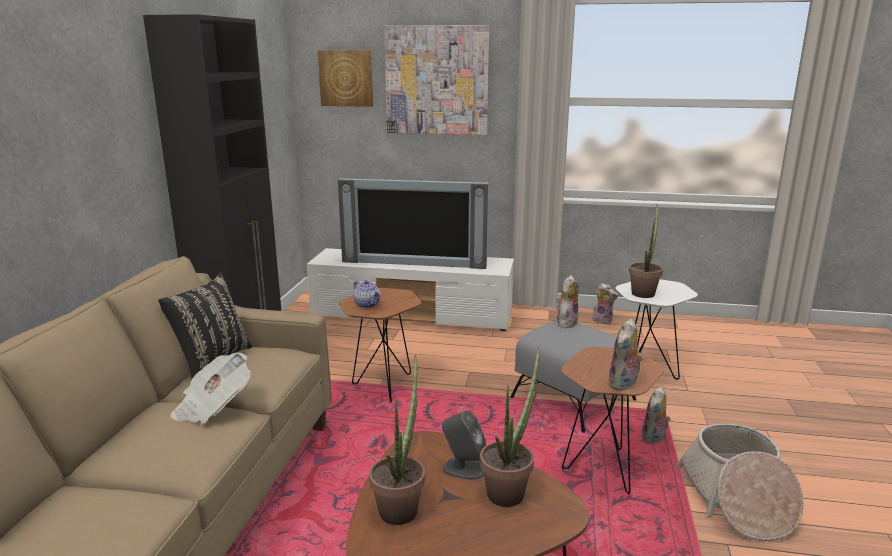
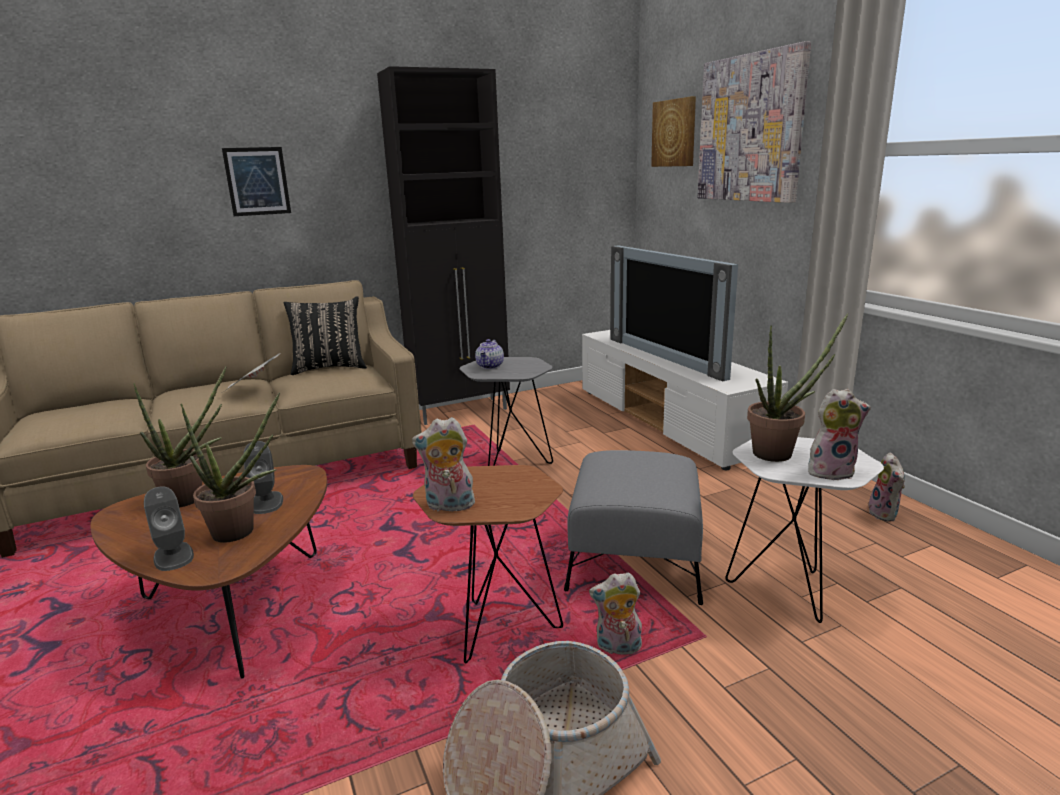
camera: 55 degrees right, 0 degrees up
(48, 153) = (257, 181): none -> picture
(383, 387) = (510, 463): brown side table -> grey side table
(521, 532) = (173, 556): none -> grey speaker
(566, 323) = (664, 458): plush toy -> plush toy (831, 471)

